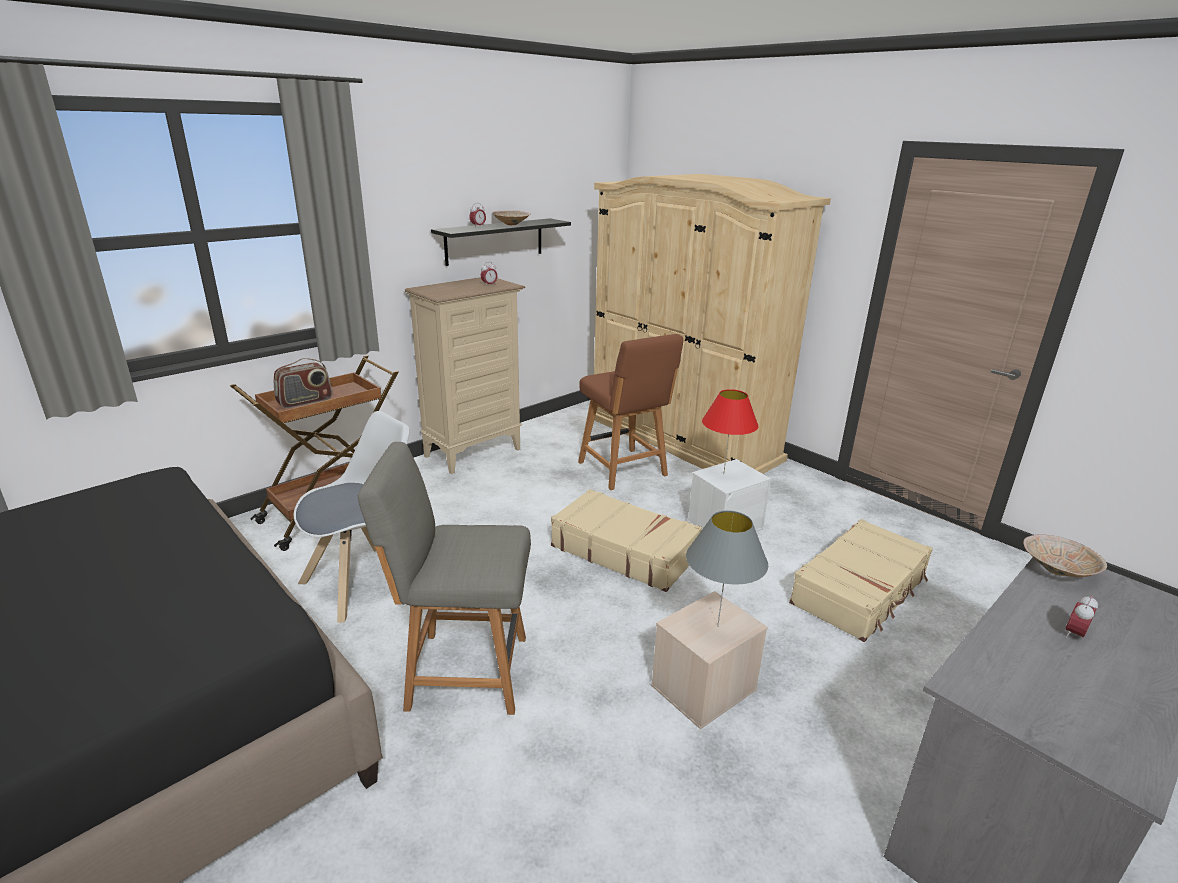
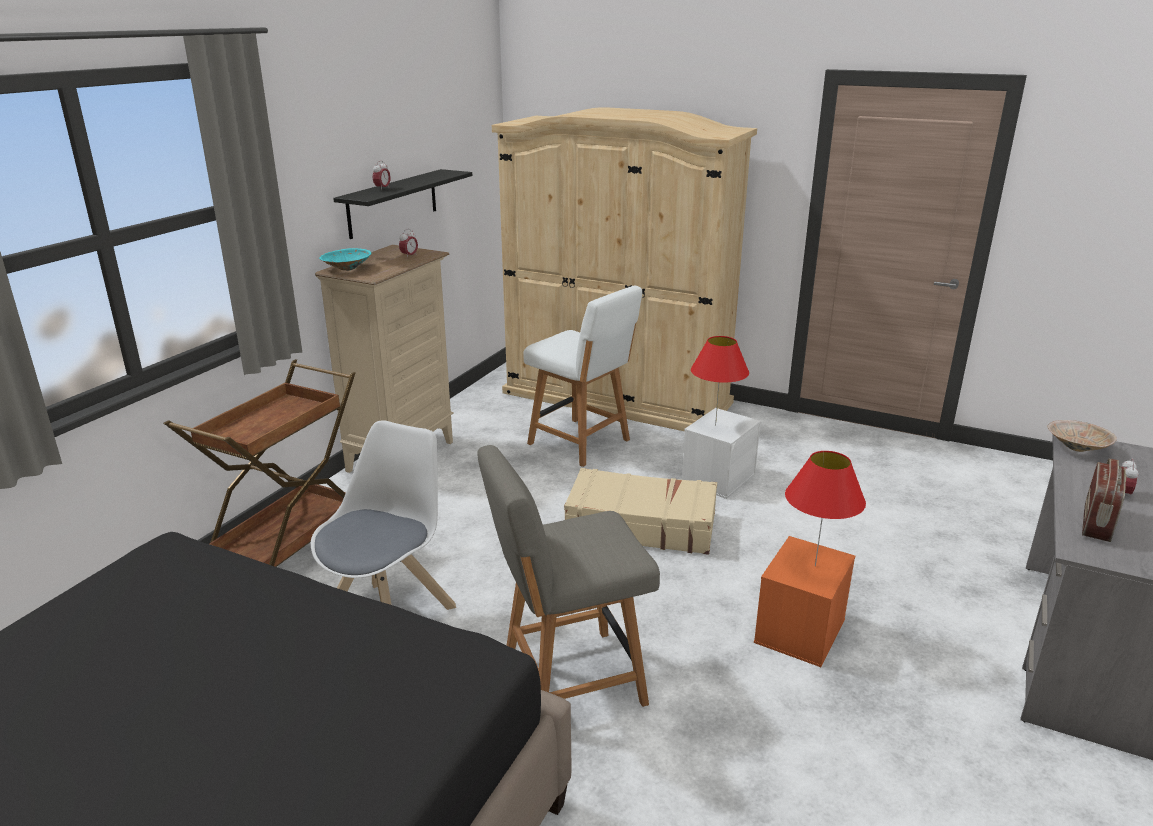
camera: 20 degrees left, 0 degrees up
(305, 401) = (253, 427): radio -> radio (1097, 524)
(429, 288) = (346, 269): none -> turquoise bowl
(511, 225) = (415, 182): beige bowl -> none
(624, 470) = (581, 443): brown chair -> white chair
(703, 689) = (800, 632): beige storage box -> orange storage box
(717, 626) = (814, 565): grey table lamp -> red table lamp
(860, 591) = (873, 512): beige suitcase -> none

